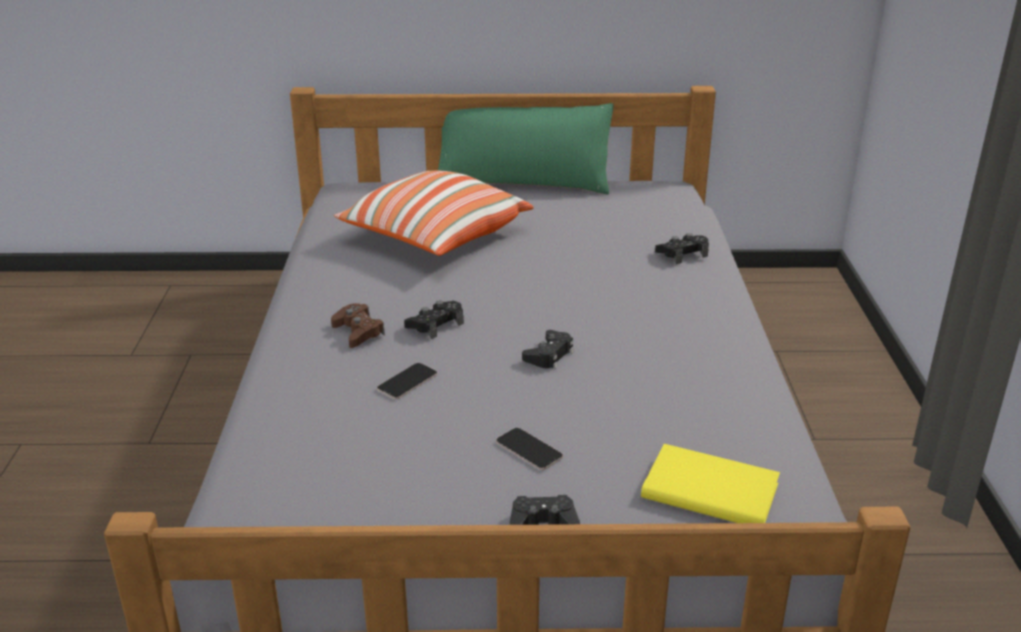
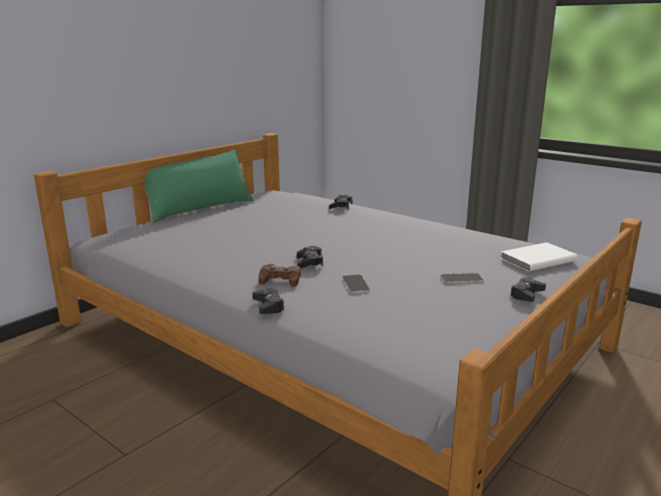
camera: 50 degrees left, 10 degrees down
(435, 237) = (215, 237): pillow -> none
(549, 355) = (384, 251): black game controller -> black game controller (268, 306)
(709, 488) = (536, 259): yellow book -> white book

